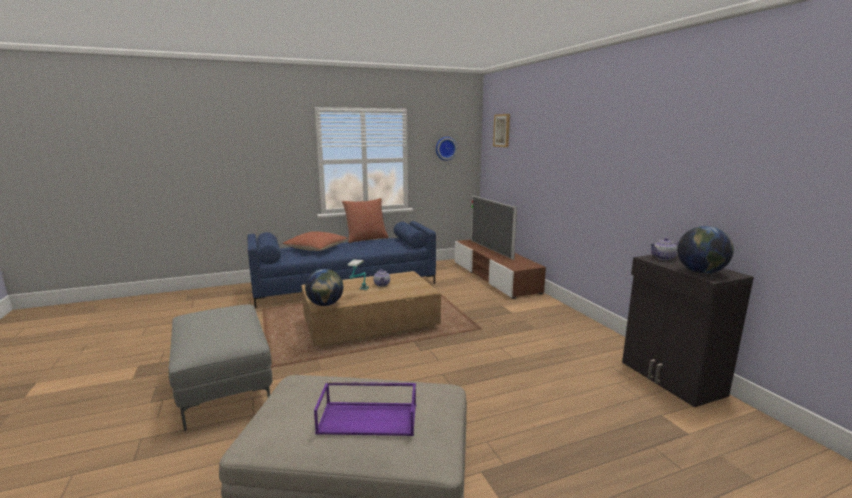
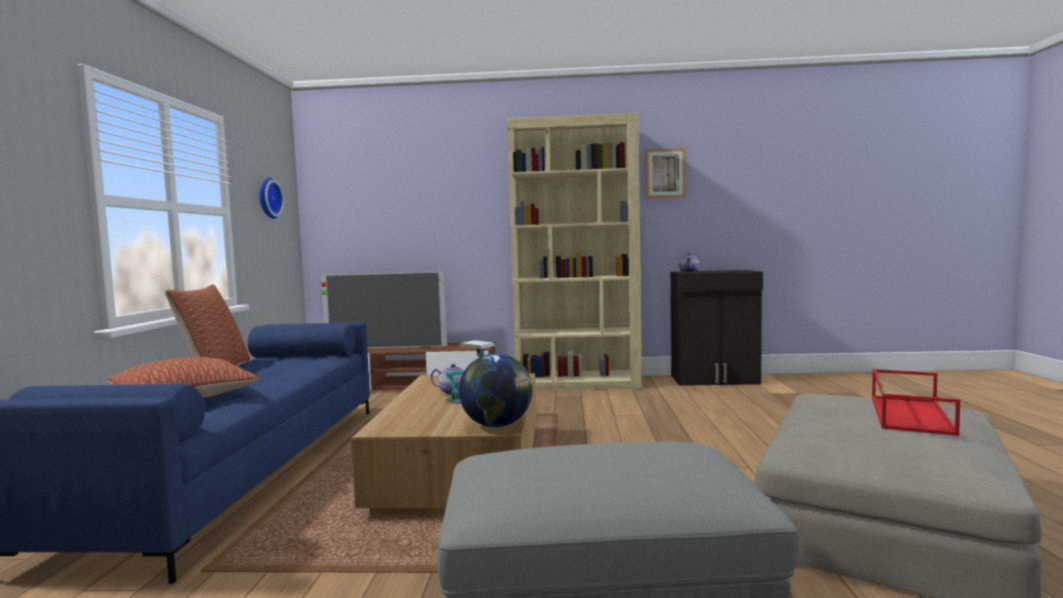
camera: 65 degrees left, 10 degrees down
(369, 418) = (908, 414): purple tray -> red tray
(502, 130) = (360, 173): picture -> picture (665, 173)
(569, 321) = (578, 383): none -> beige bookcase
(701, 272) = (733, 271): globe -> none

